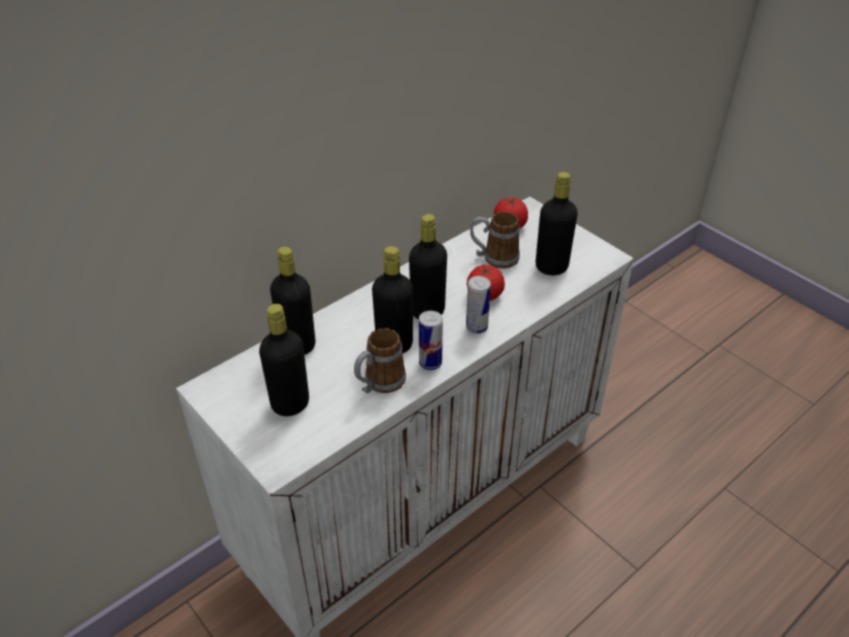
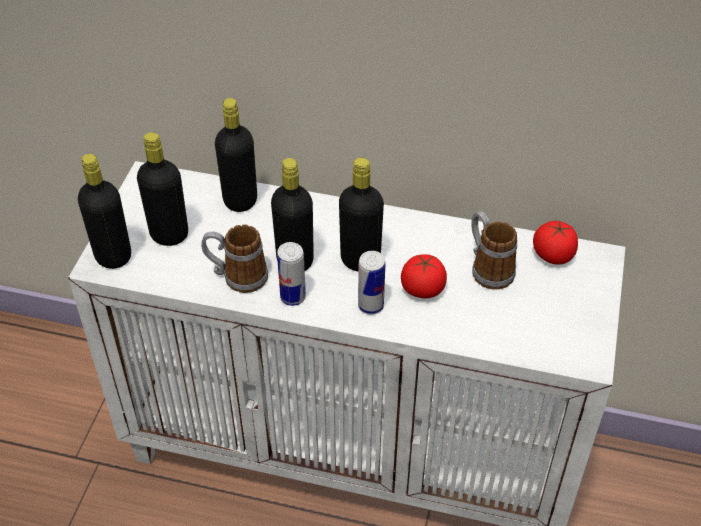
camera: 55 degrees right, 5 degrees up
(551, 267) = (520, 320): black bottle -> black bottle (113, 256)

